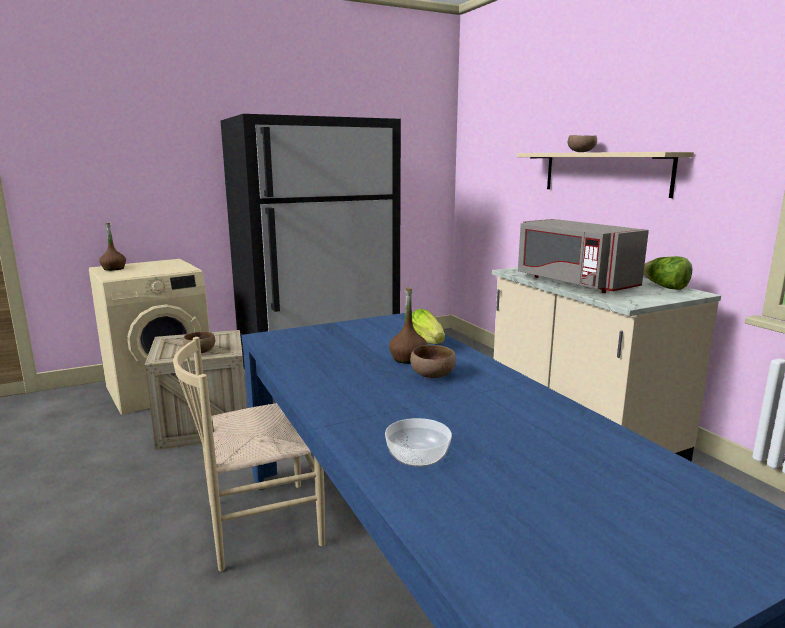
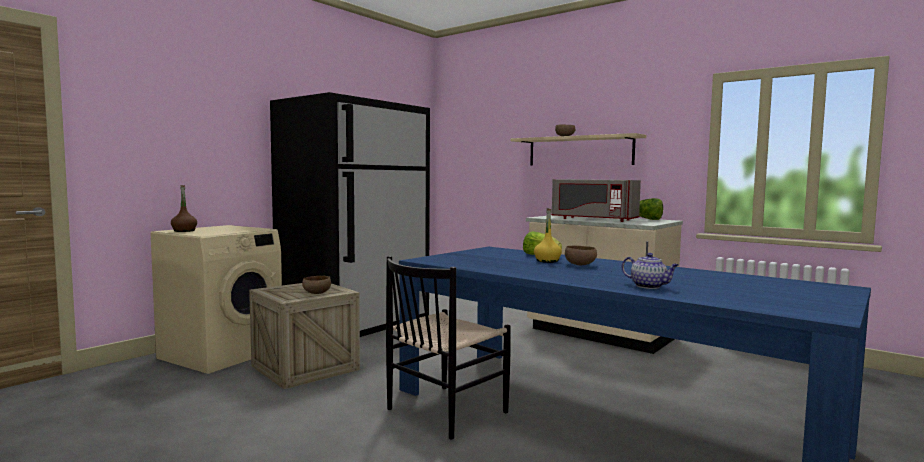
camera: 25 degrees left, 10 degrees down
(257, 525) = (443, 413): beige chair -> black chair
(408, 359) = (547, 261): brown bottle -> yellow bottle
(419, 456) = (649, 286): bowl -> teapot

